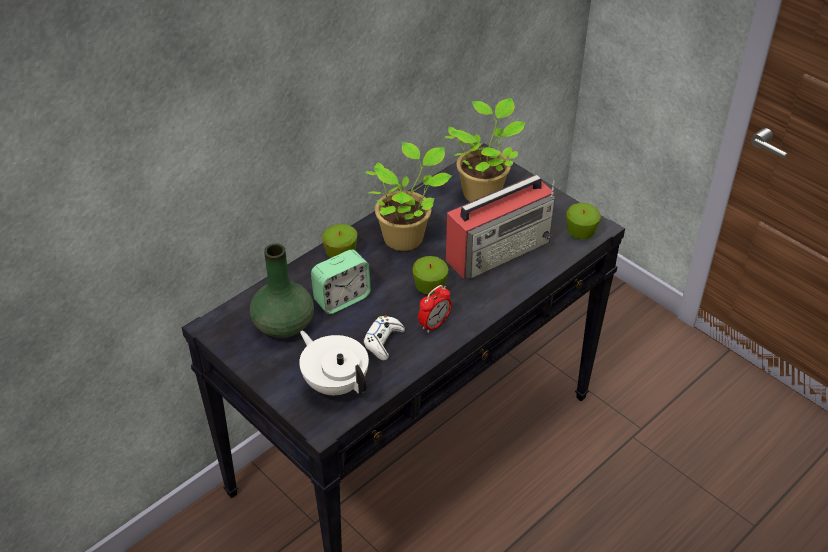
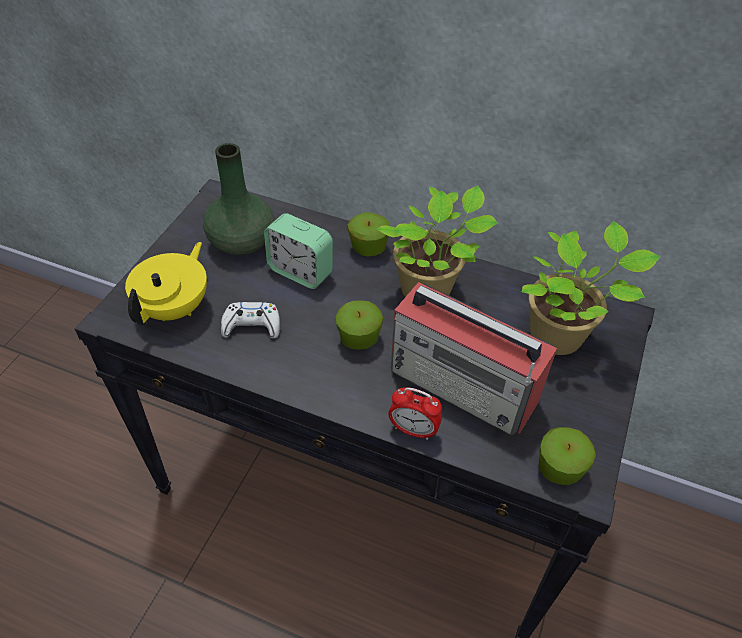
camera: 65 degrees right, 5 degrees up
(335, 383) = (175, 307): white teapot -> yellow teapot
(434, 324) = (299, 362): alarm clock -> alarm clock (413, 430)

